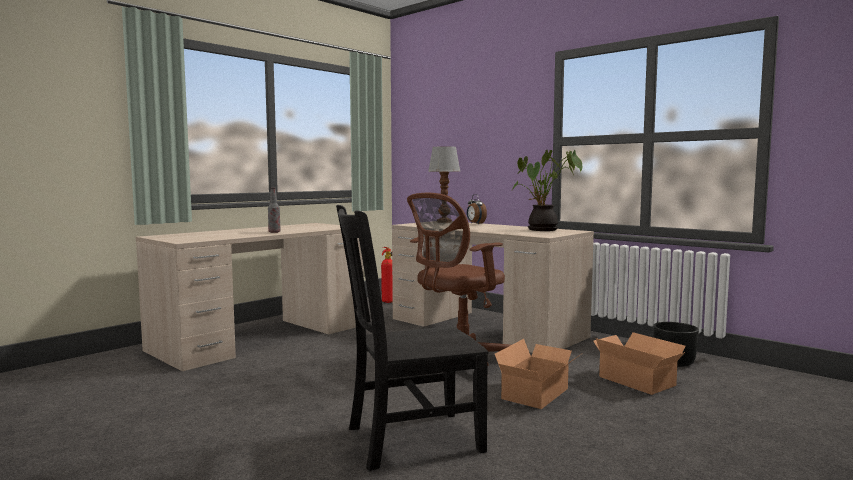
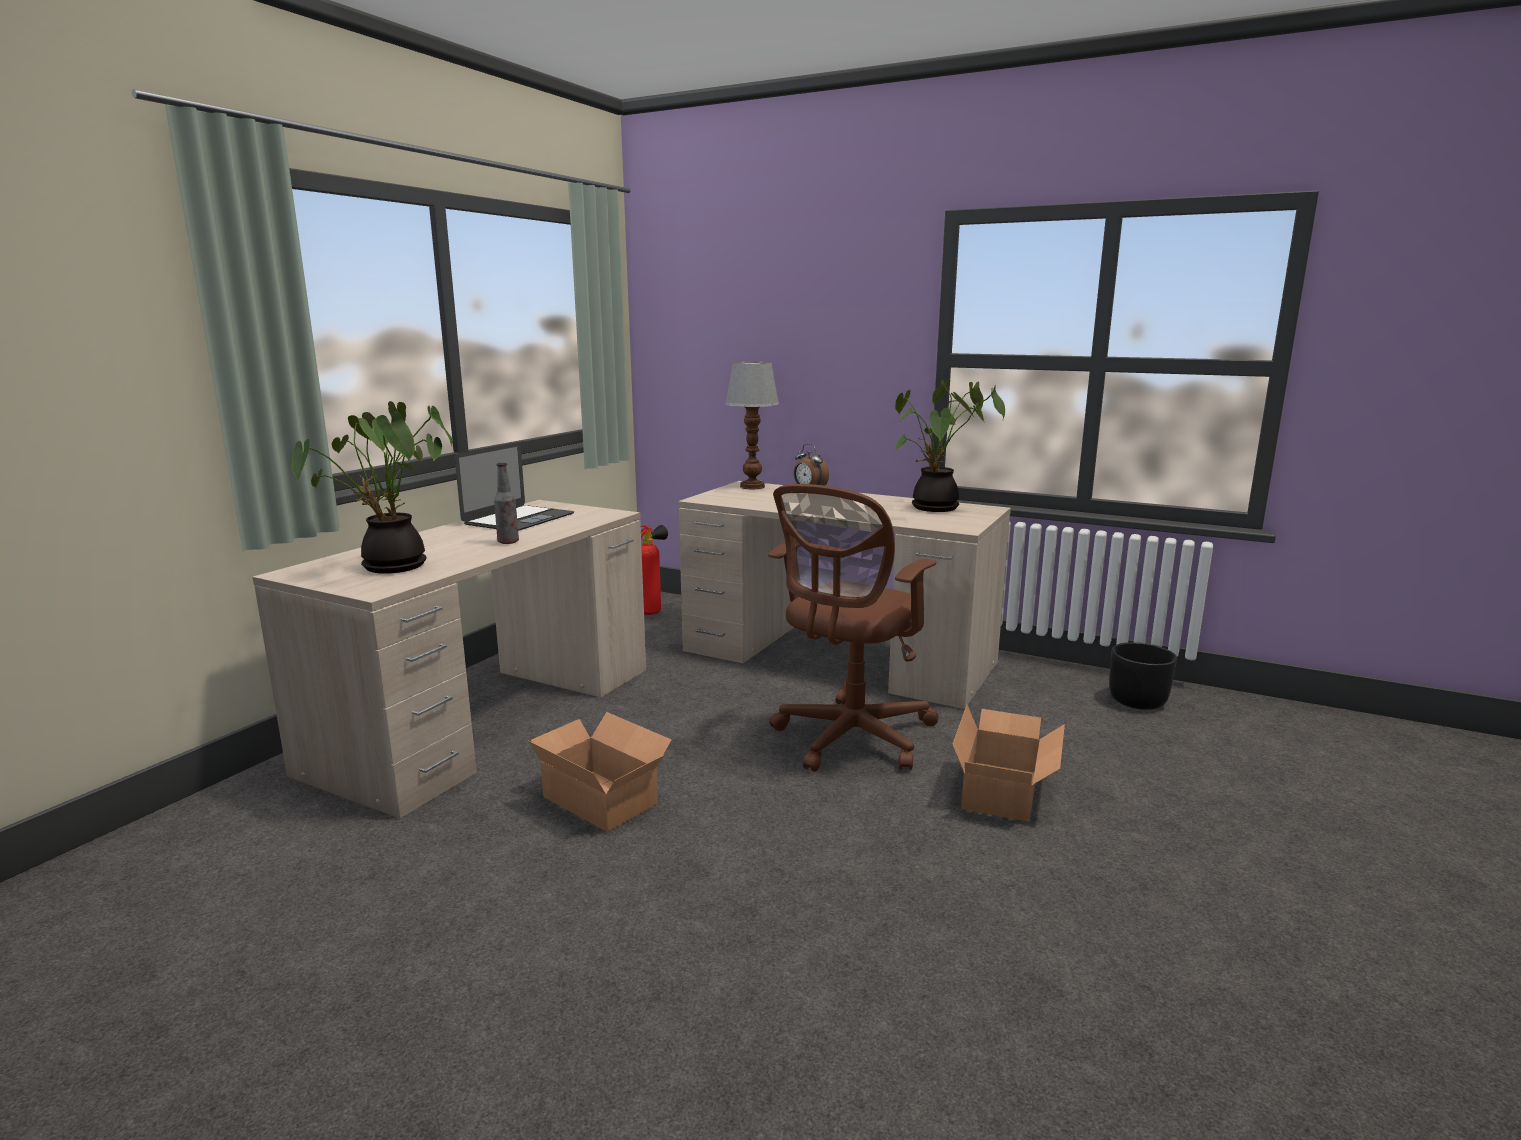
camera: 15 degrees left, 10 degrees up
(202, 236) = (390, 568): none -> potted plant
(293, 227) = (519, 519): none -> laptop
(409, 439) = (887, 919): black chair -> none
(637, 380) = (1114, 743): cardboard box -> cardboard box (601, 797)

